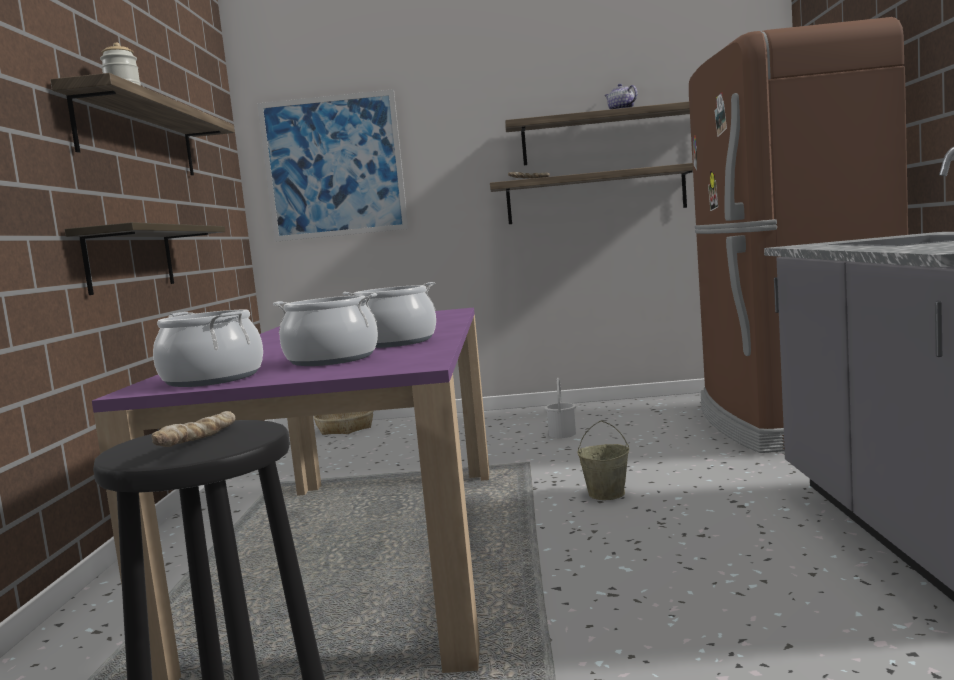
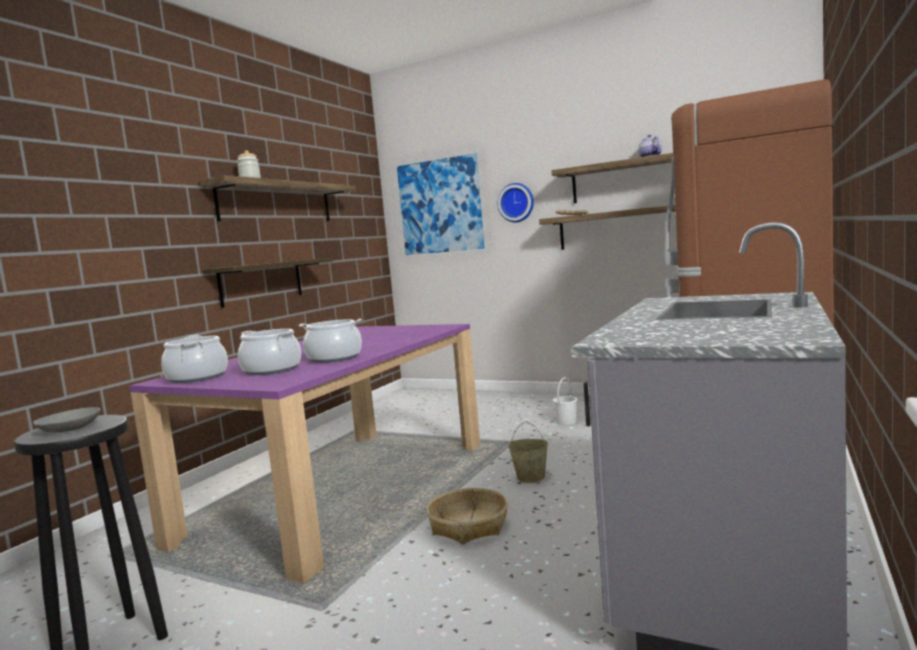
camera: 25 degrees right, 0 degrees up
(200, 443) = (69, 429): bread -> grey bowl
(345, 428) = (440, 394): basket -> basket (469, 525)
(446, 163) = (516, 202): none -> wall clock

